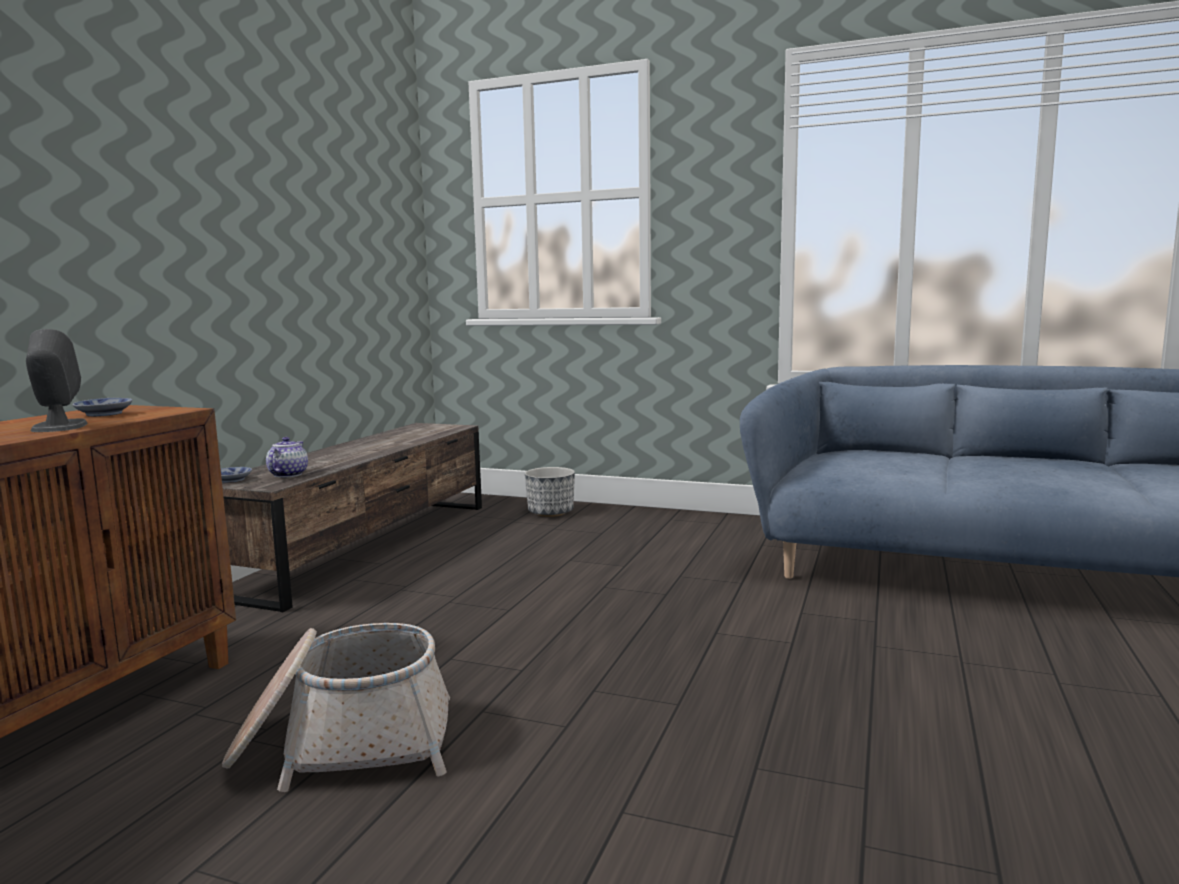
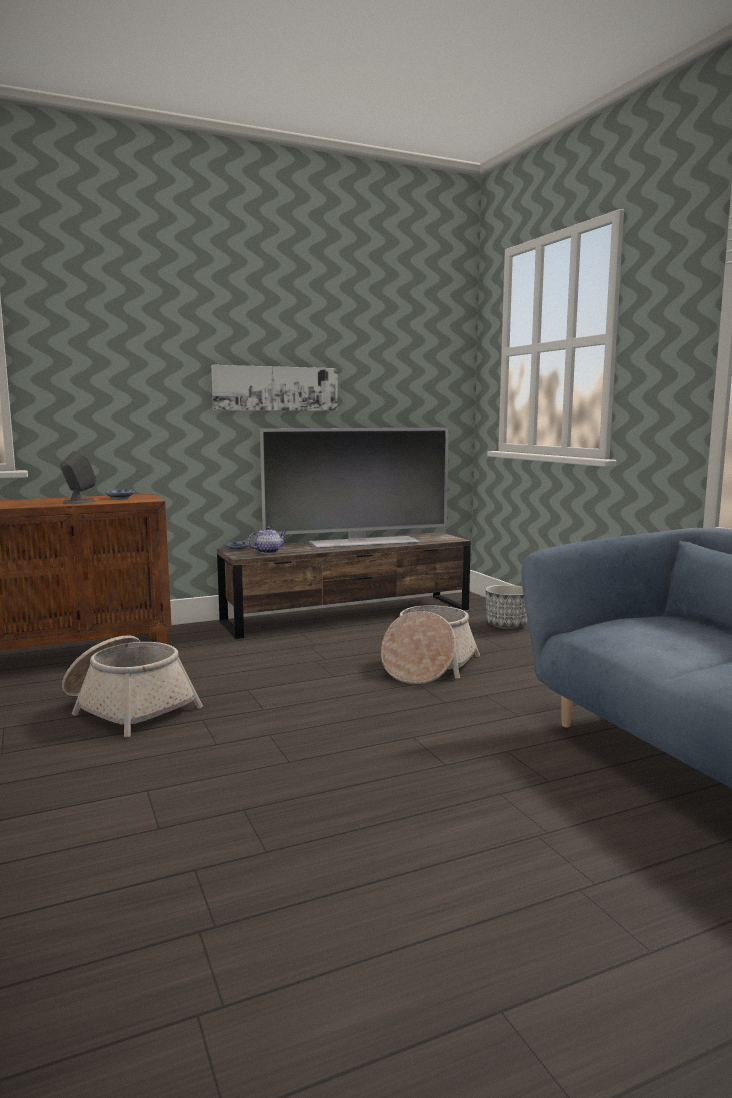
camera: 45 degrees right, 0 degrees up
(237, 233) = (275, 388): none -> picture
(371, 445) = (363, 542): none -> television
(575, 569) = (428, 666): none -> basket

